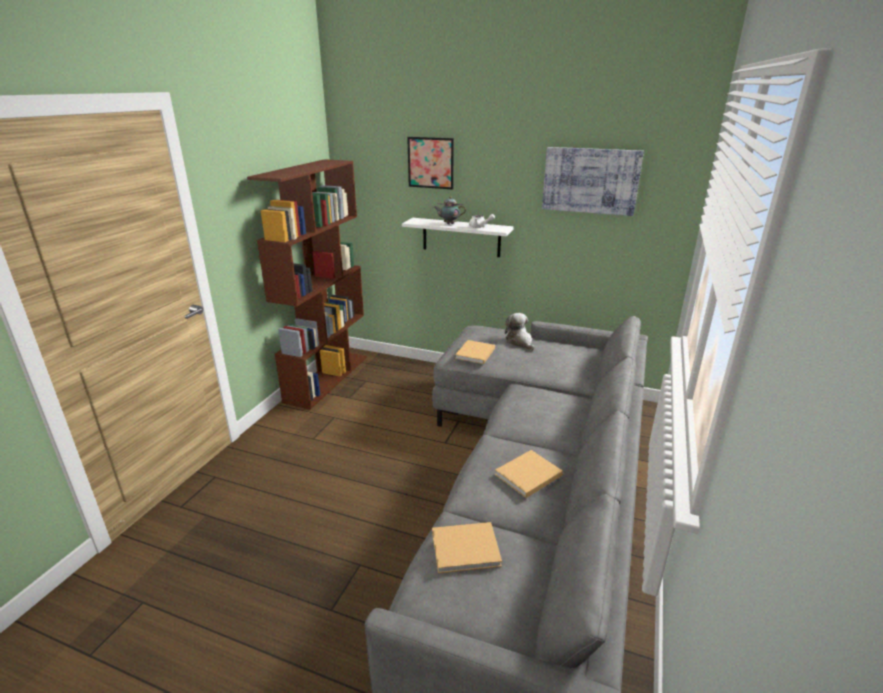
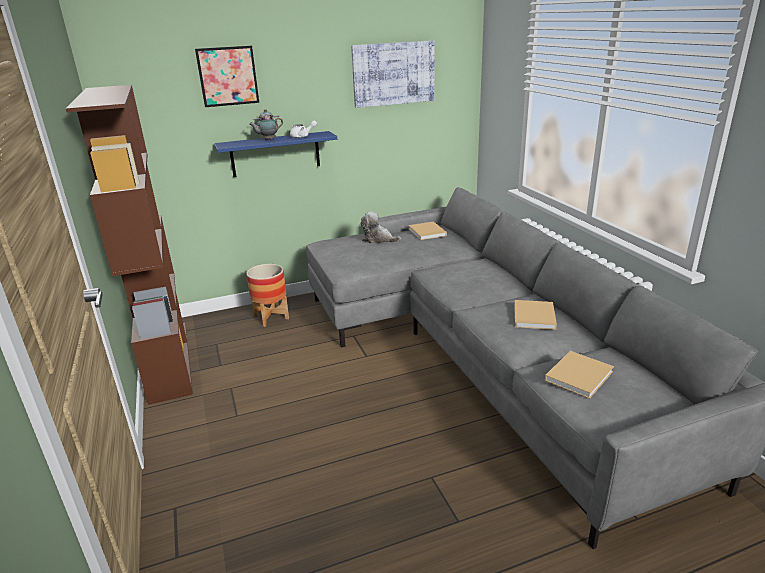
camera: 40 degrees left, 0 degrees up
(422, 377) = (271, 317): none -> planter
(461, 237) = (275, 154): white shelf -> blue shelf
(474, 354) = (359, 259): beige book -> beige book (427, 232)

